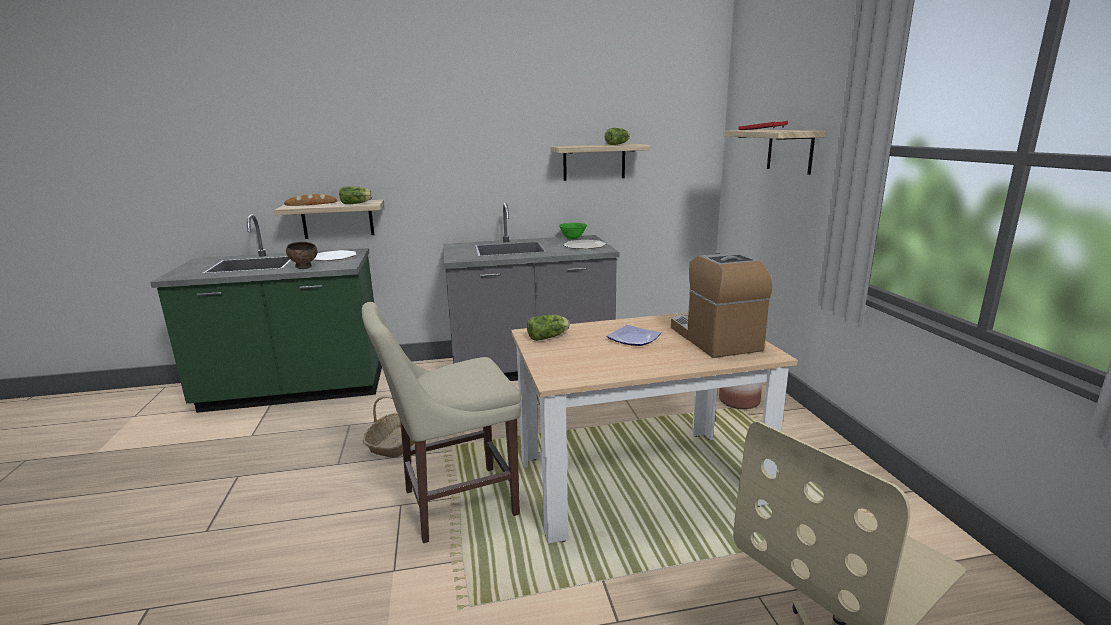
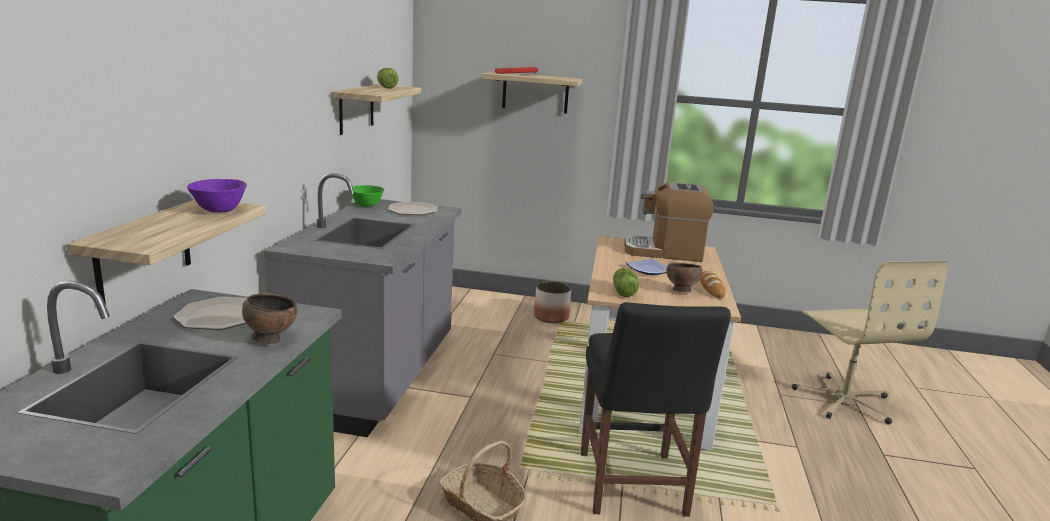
camera: 70 degrees left, 0 degrees up
(311, 204) = (142, 230): bread -> bread (711, 288)
(357, 203) = (218, 211): lettuce -> purple bowl
(453, 503) = (632, 487): beige chair -> black chair
(583, 358) = (680, 291): none -> brown bowl

